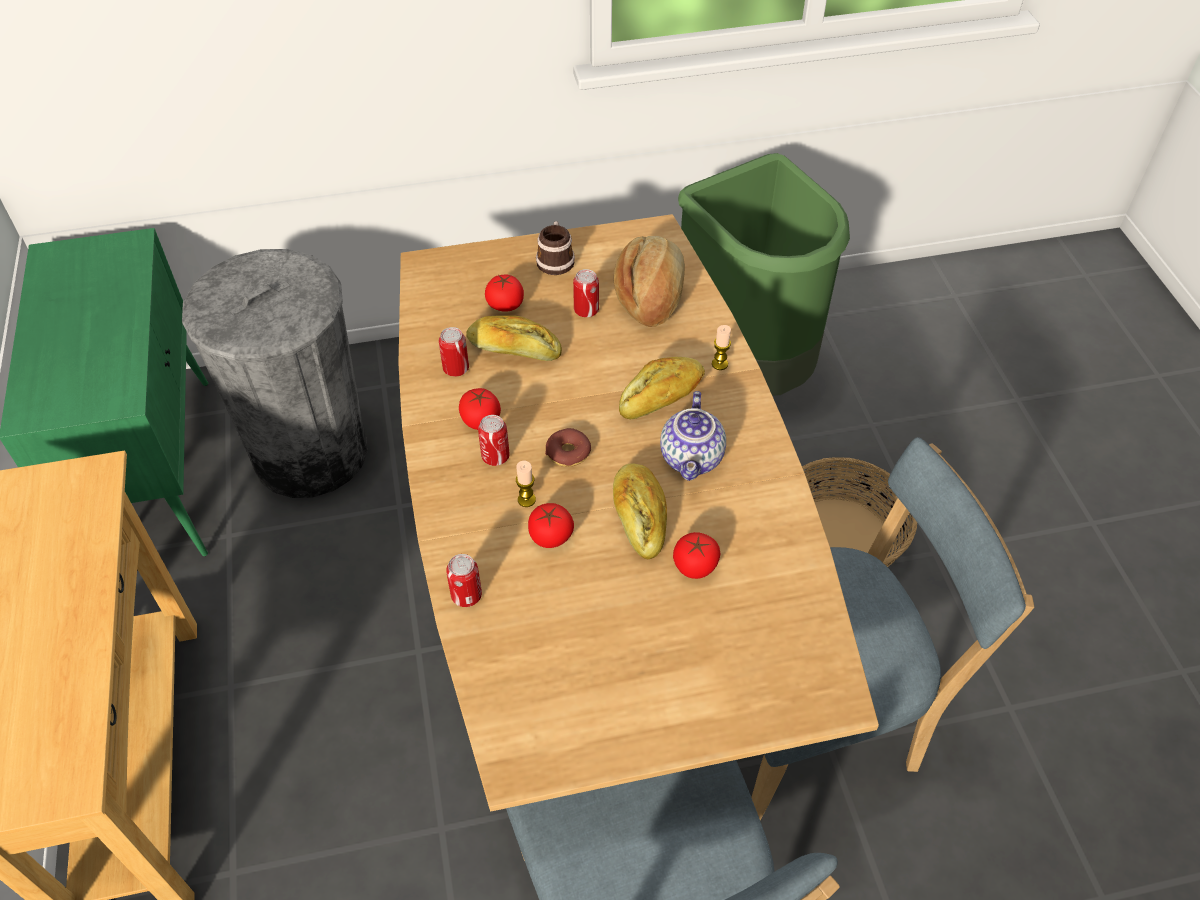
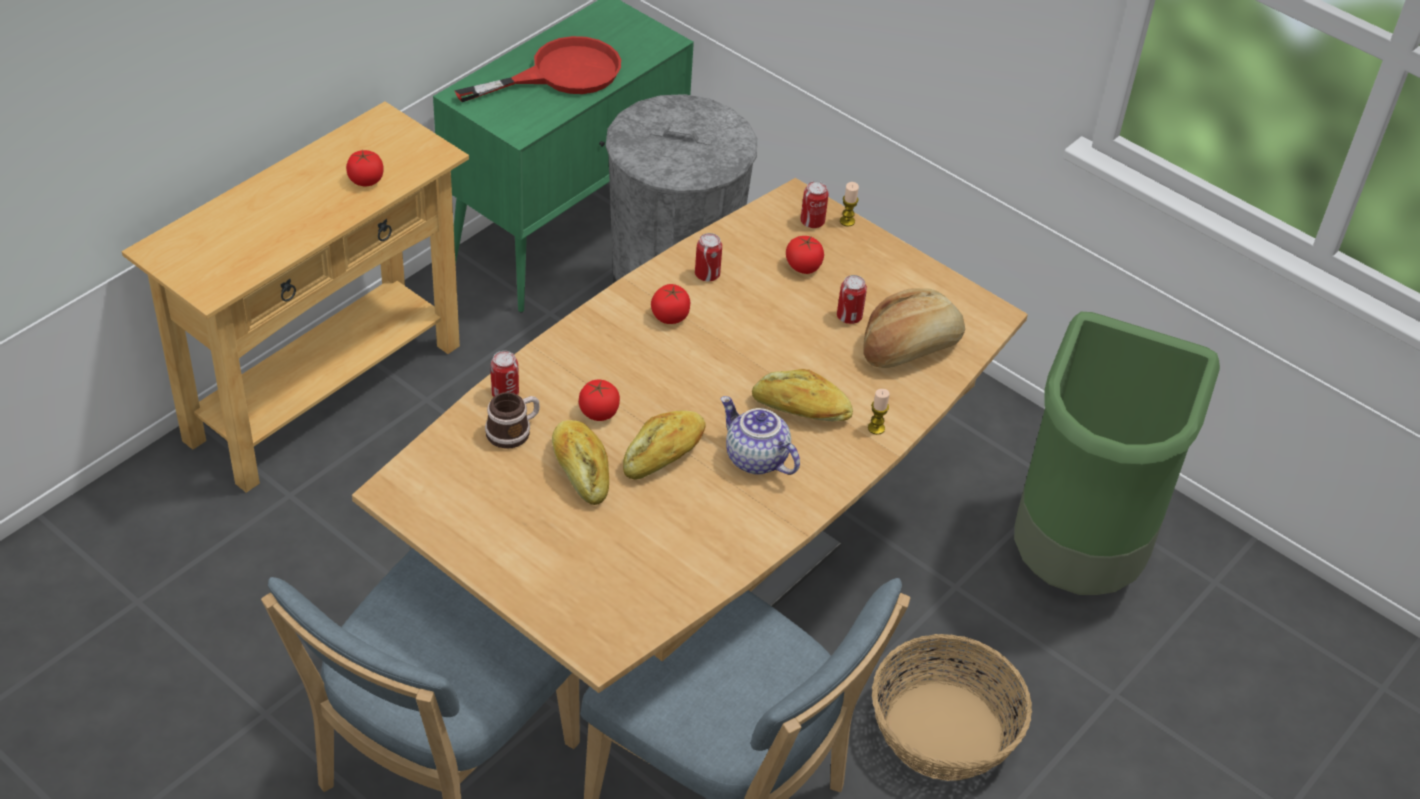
camera: 50 degrees right, 5 degrees down
(86, 331) = (560, 74): none -> red frying pan
(495, 456) = (643, 343): can -> can (812, 222)
(514, 349) = (761, 296): bread -> bread (581, 470)
(526, 500) = (619, 381): candle -> candle (847, 221)
(555, 259) = (887, 269): mug -> mug (514, 431)
(568, 453) = (687, 382): donut -> none
(693, 459) = (754, 459): teapot -> teapot turned 75 degrees clockwise
(695, 566) = (648, 509): tomato -> tomato (366, 180)

